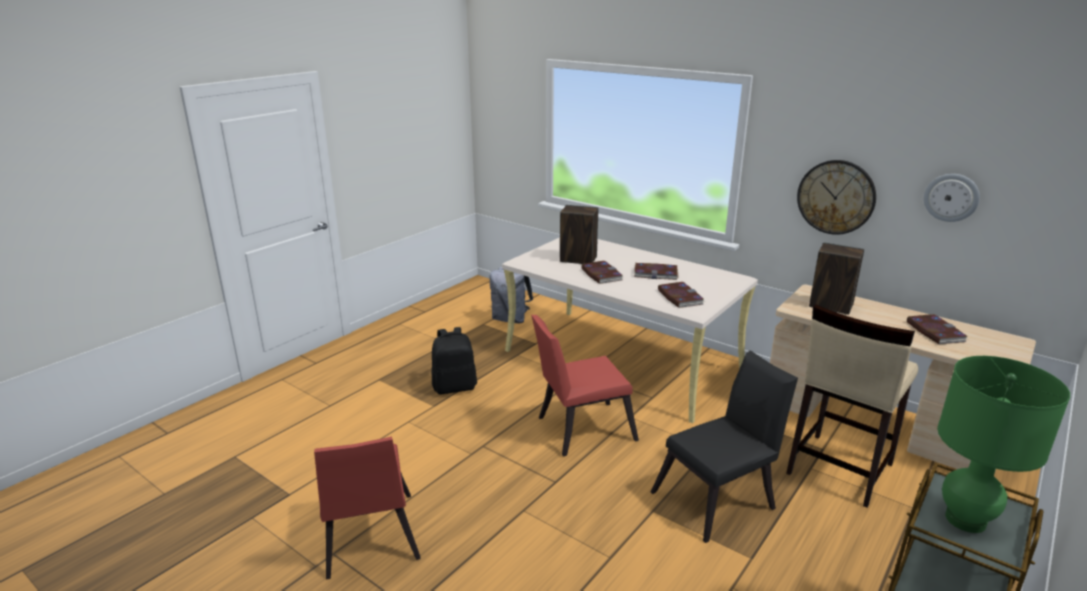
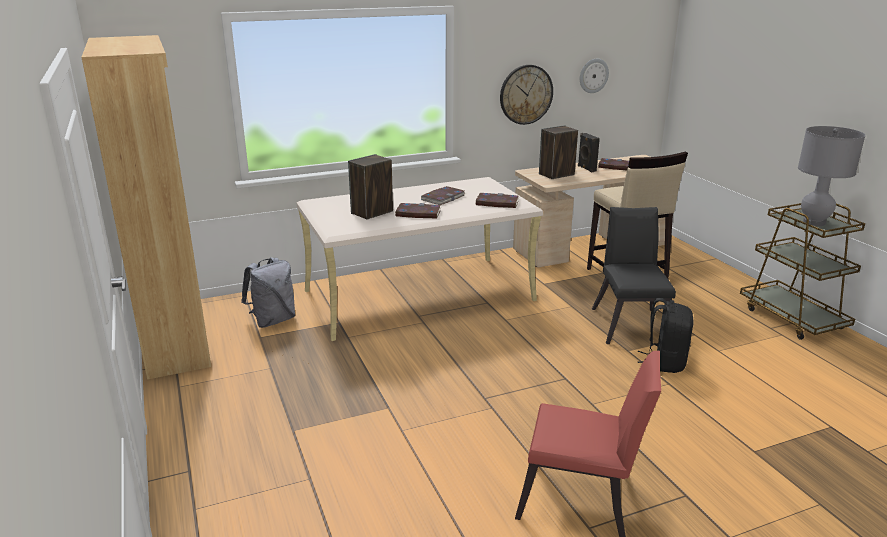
camera: 60 degrees left, 0 degrees up
(453, 300) = (176, 339): none -> brown bookcase
(455, 387) = (367, 386): black backpack -> black backpack (664, 362)
(580, 429) = (502, 345): red chair -> none
(887, 316) = (586, 169): none -> black speaker
(965, 520) = (814, 222): green table lamp -> grey table lamp

